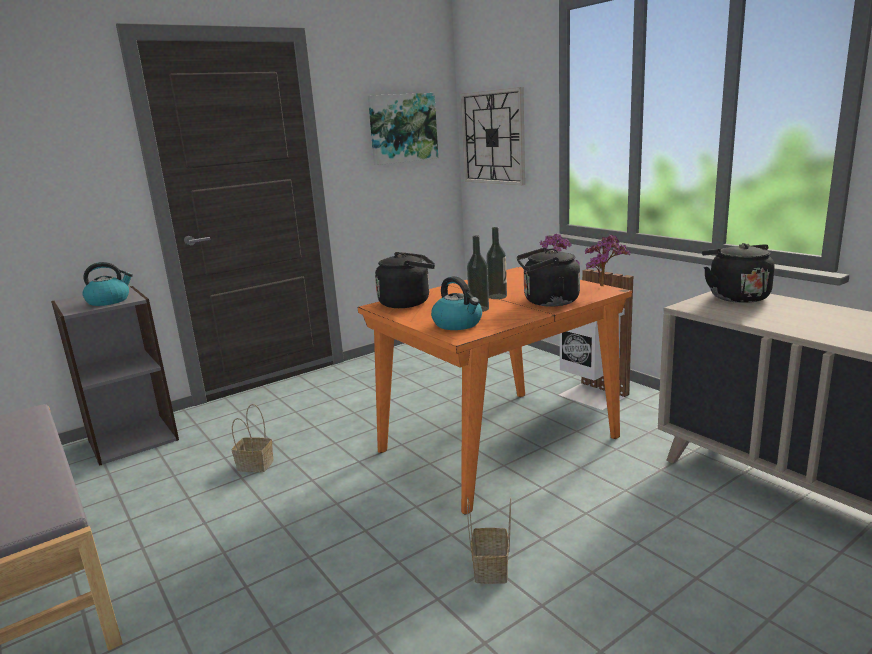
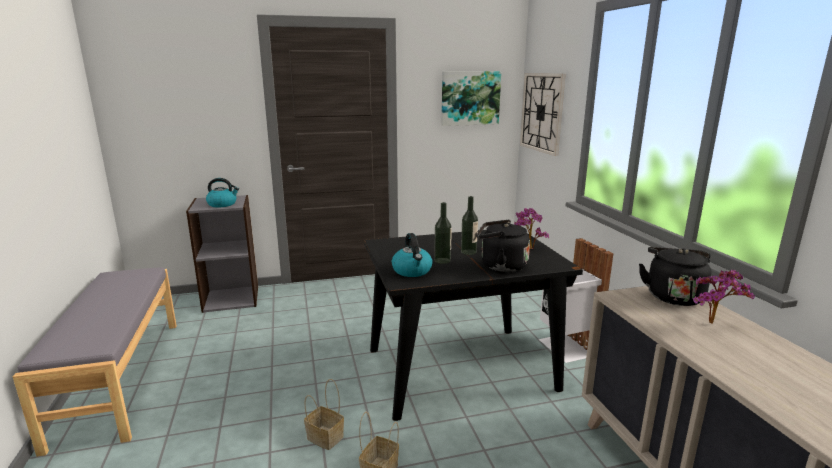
camera: 20 degrees right, 0 degrees up
(254, 465) = (285, 338): basket -> basket (324, 437)
(407, 302) = (400, 244): black kettle -> none
(499, 443) = (461, 369): orange dining table -> black dining table
(604, 287) = (563, 261): potted plant -> potted plant (714, 325)

